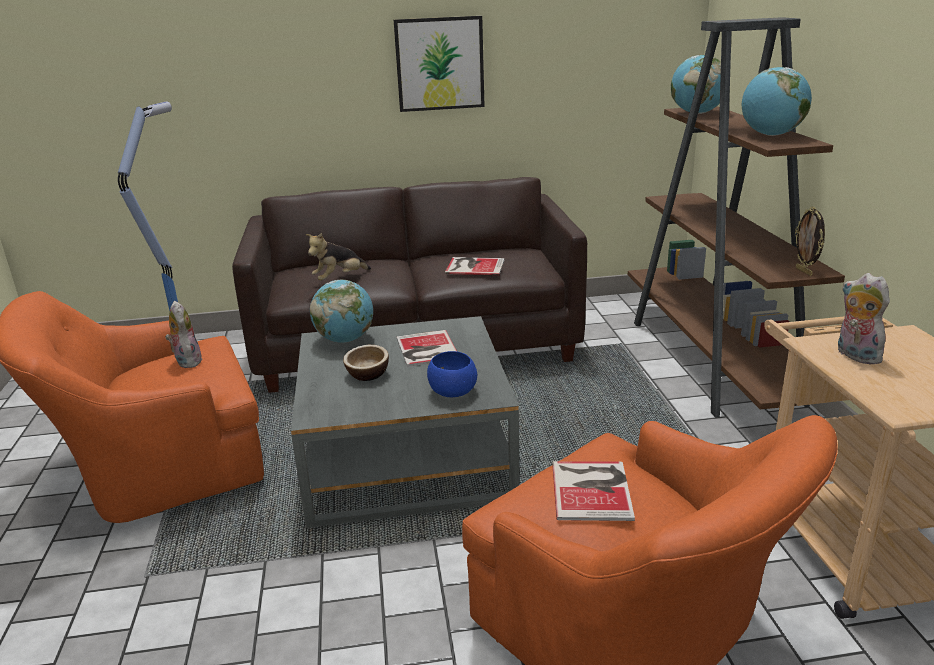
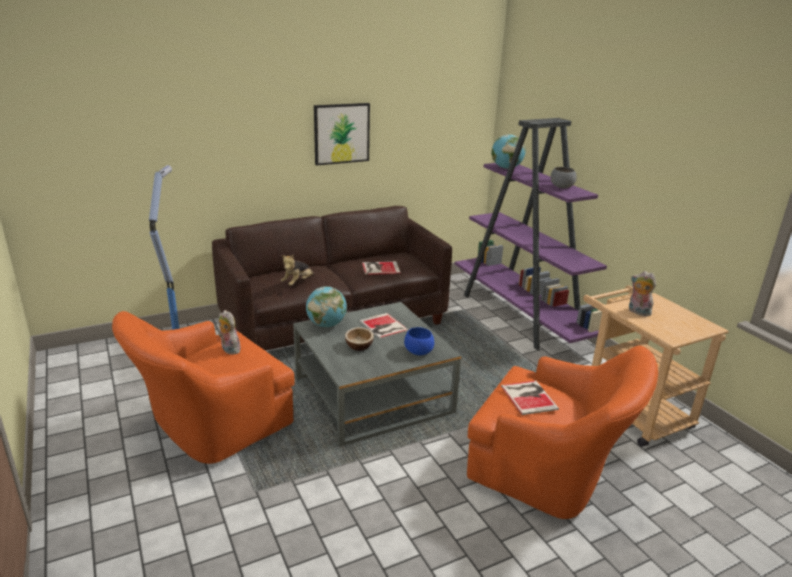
camera: 20 degrees left, 0 degrees up
(714, 362) = (521, 316): brown bookcase -> purple bookcase
(771, 135) = (561, 187): globe -> grey bowl
(804, 271) = (586, 264): picture frame -> none

